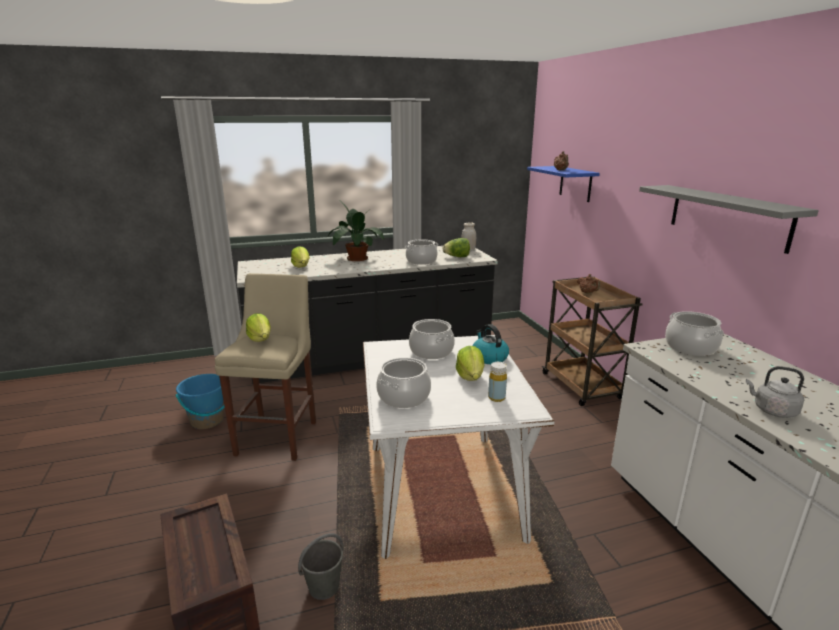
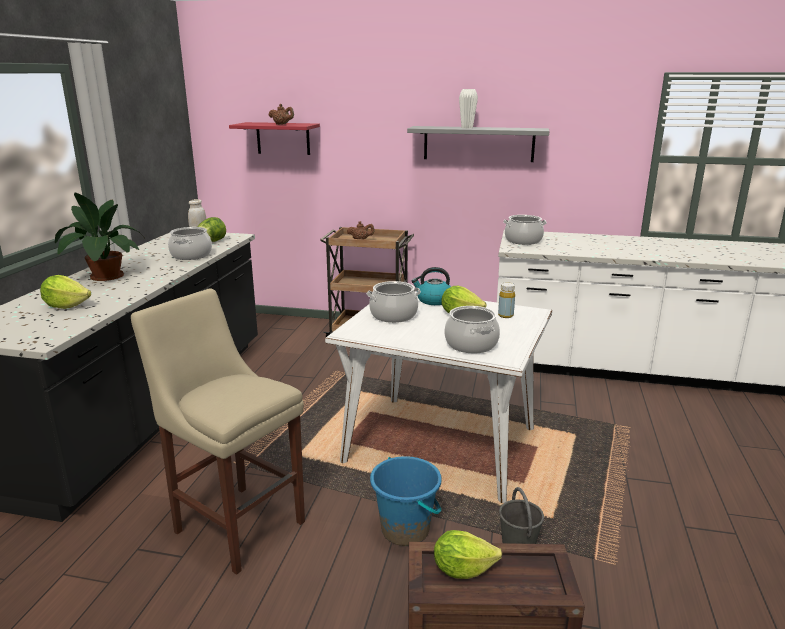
camera: 60 degrees left, 0 degrees up
(207, 421) = (108, 588): blue bucket -> blue bucket (405, 530)
(260, 339) = (219, 390): lettuce -> lettuce (462, 569)
(575, 183) = (283, 138): blue shelf -> red shelf
(704, 194) = (467, 128): none -> white vase
(772, 410) = (617, 252): grey kettle -> none

